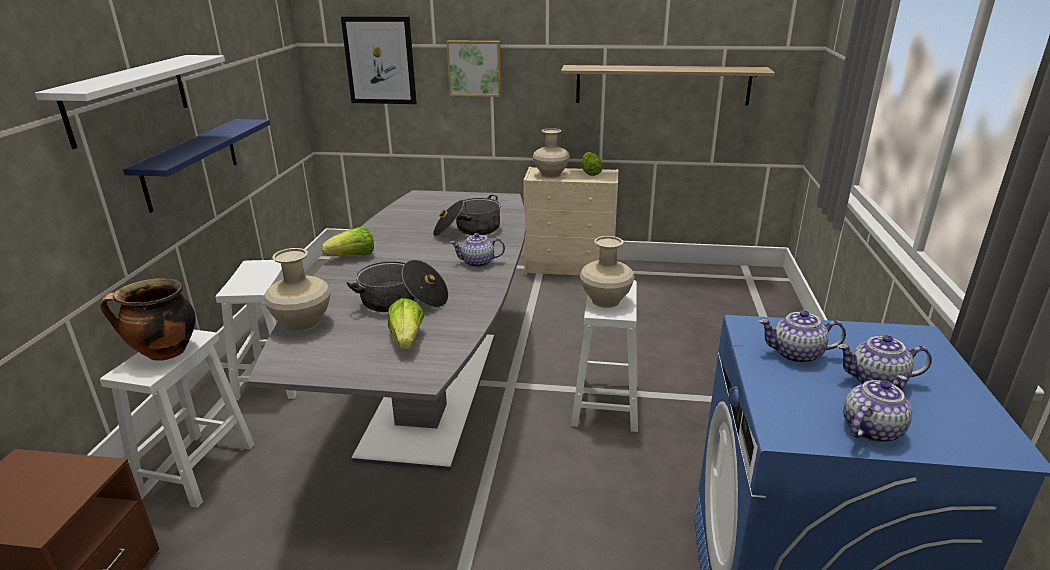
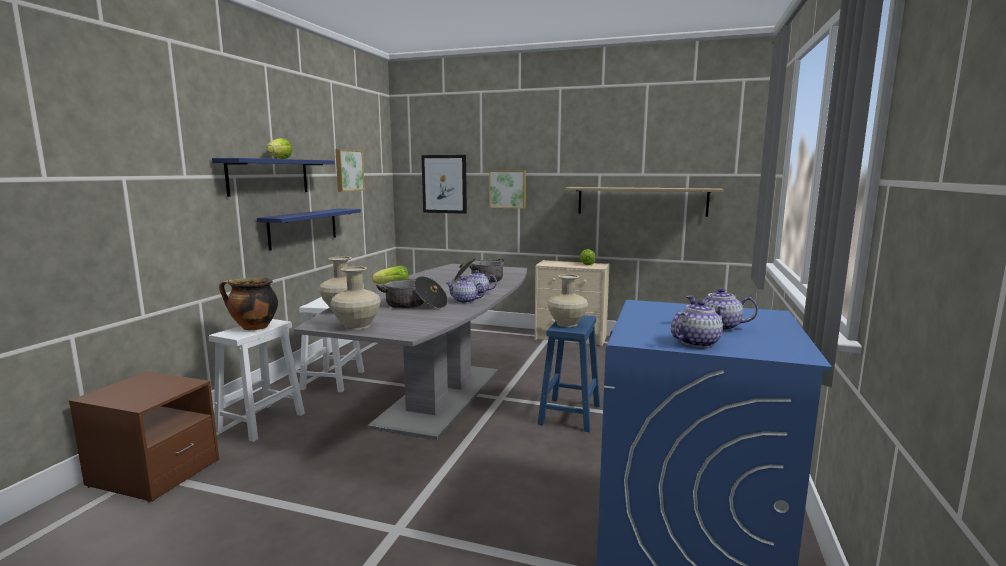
camera: 10 degrees right, 15 degrees down
(128, 98) = (269, 176): white shelf -> blue shelf
(238, 56) = (348, 170): none -> picture
(407, 339) = (407, 319): lettuce -> lettuce (279, 159)
(551, 175) = (557, 264): beige vase -> beige vase (357, 326)
(606, 404) = (570, 415): white stool -> blue stool
(796, 355) = (665, 315): teapot -> teapot (465, 301)

